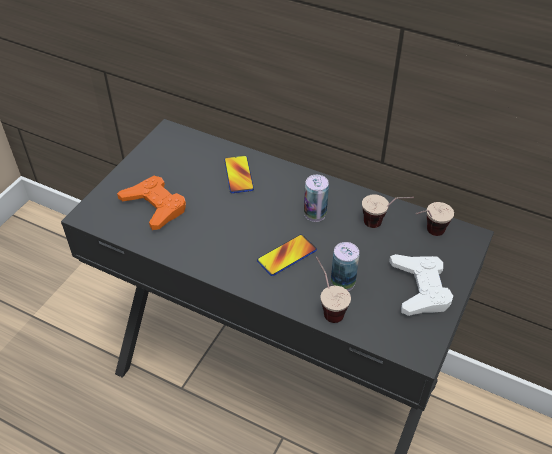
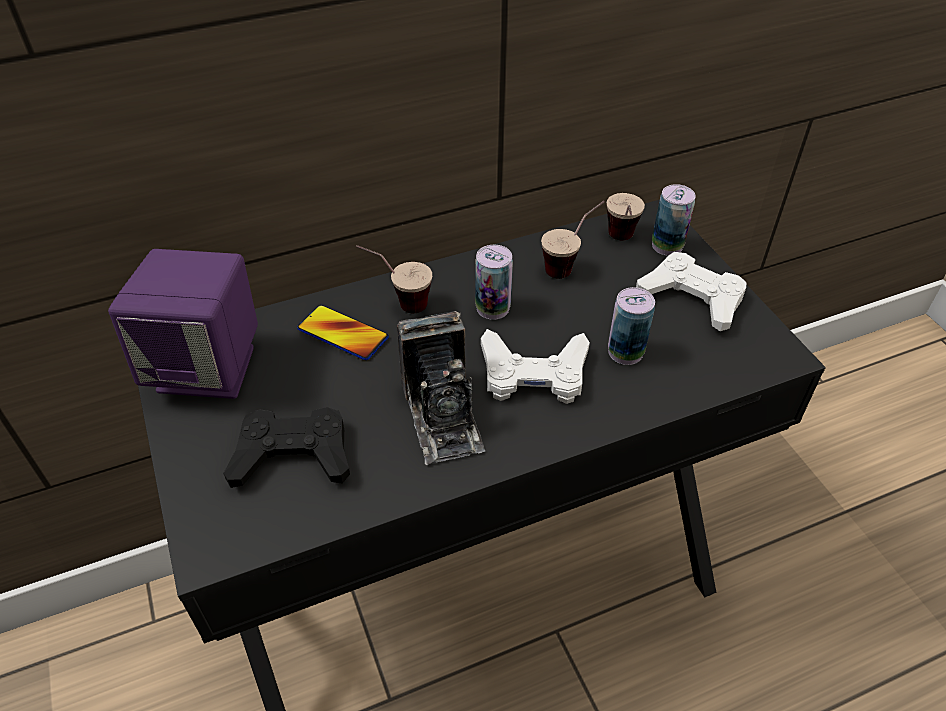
camera: 50 degrees left, 0 degrees up
(155, 206) = (293, 455): orange game controller -> black game controller
(174, 149) = (208, 368): none -> purple speaker
(226, 239) = (442, 415): none -> camera
(287, 255) = (533, 374): phone -> white game controller
(327, 306) = (649, 388): cup -> cup (397, 302)
(451, 255) = (667, 245): none -> can

